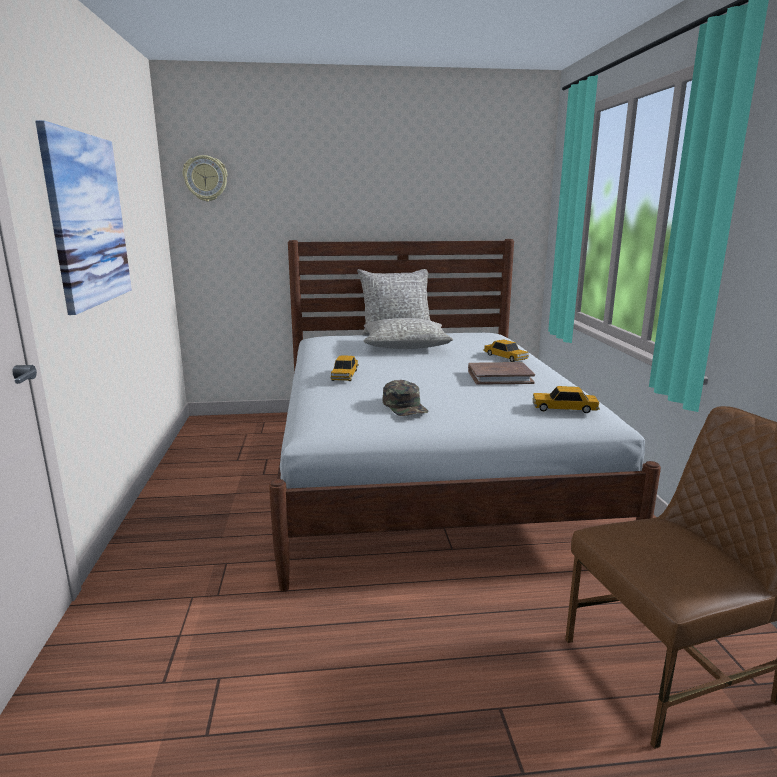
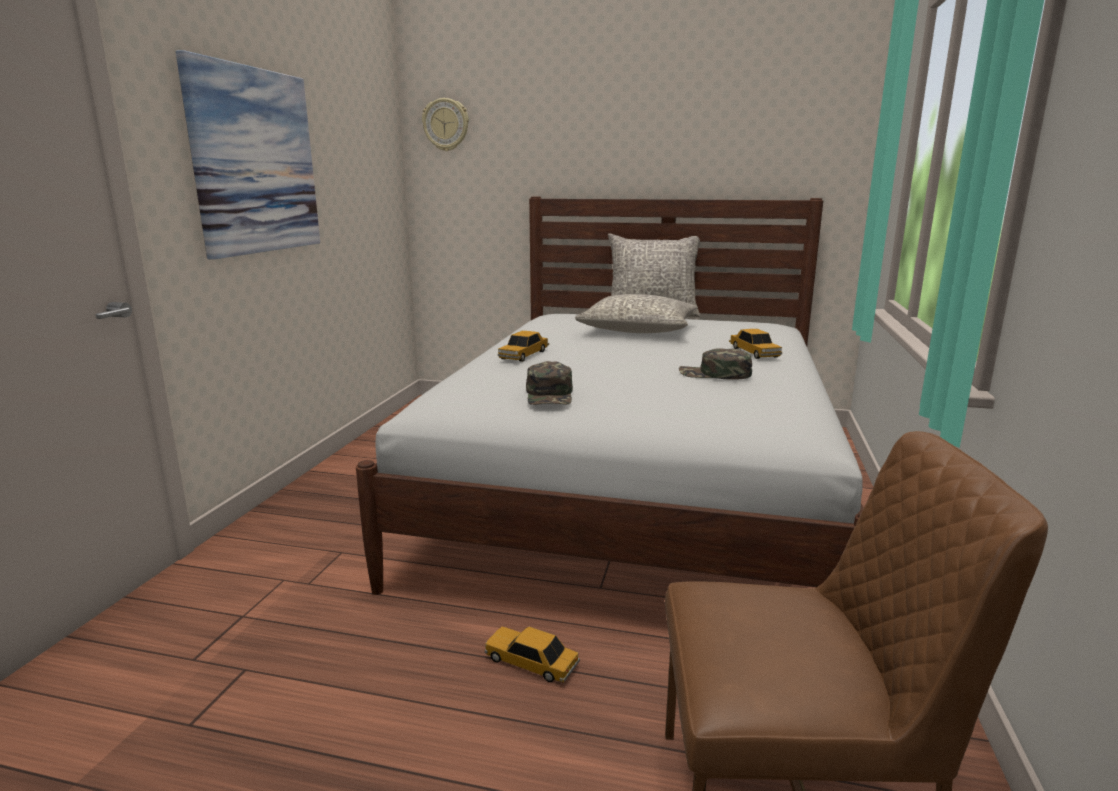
camera: 20 degrees right, 0 degrees up
(499, 377) = (714, 374): brown book -> green cap
(564, 408) = (758, 420): toy car -> toy car (531, 662)

